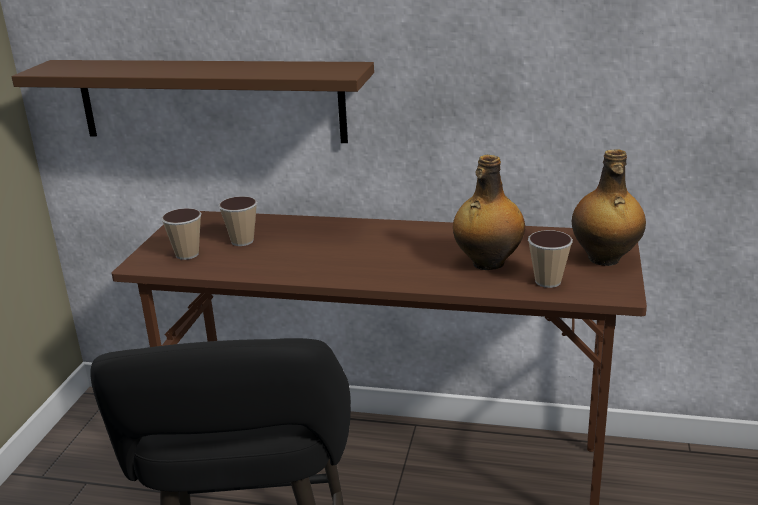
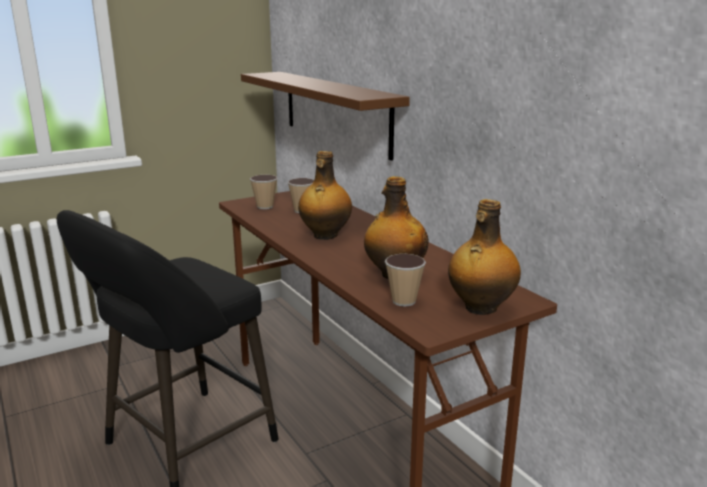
camera: 45 degrees right, 5 degrees down
(337, 257) = (325, 236): none -> bottle

